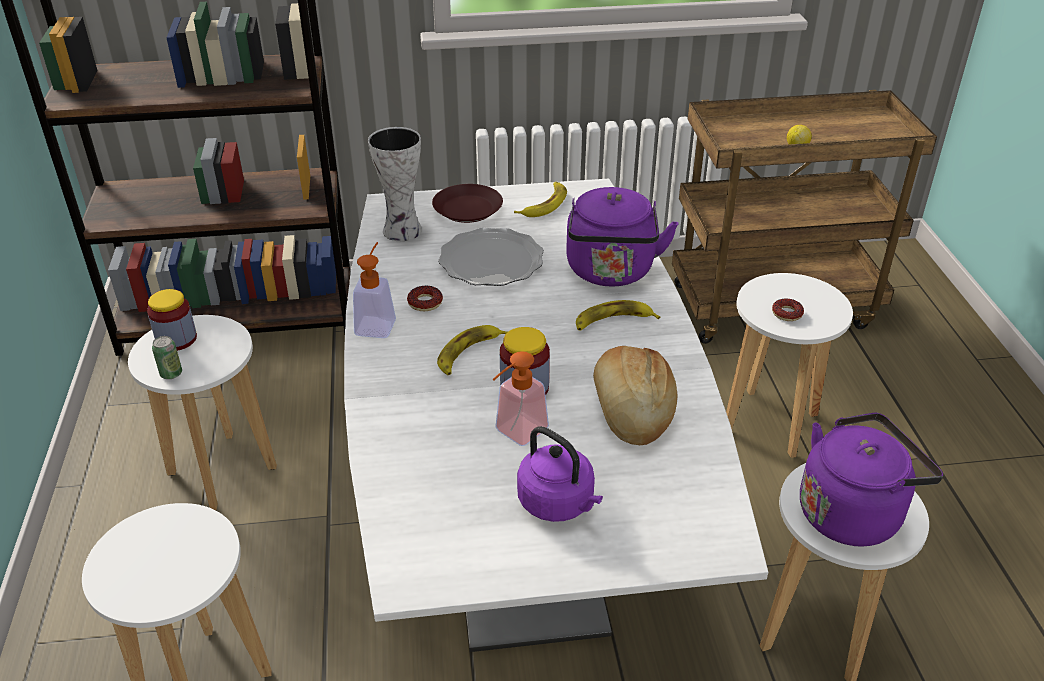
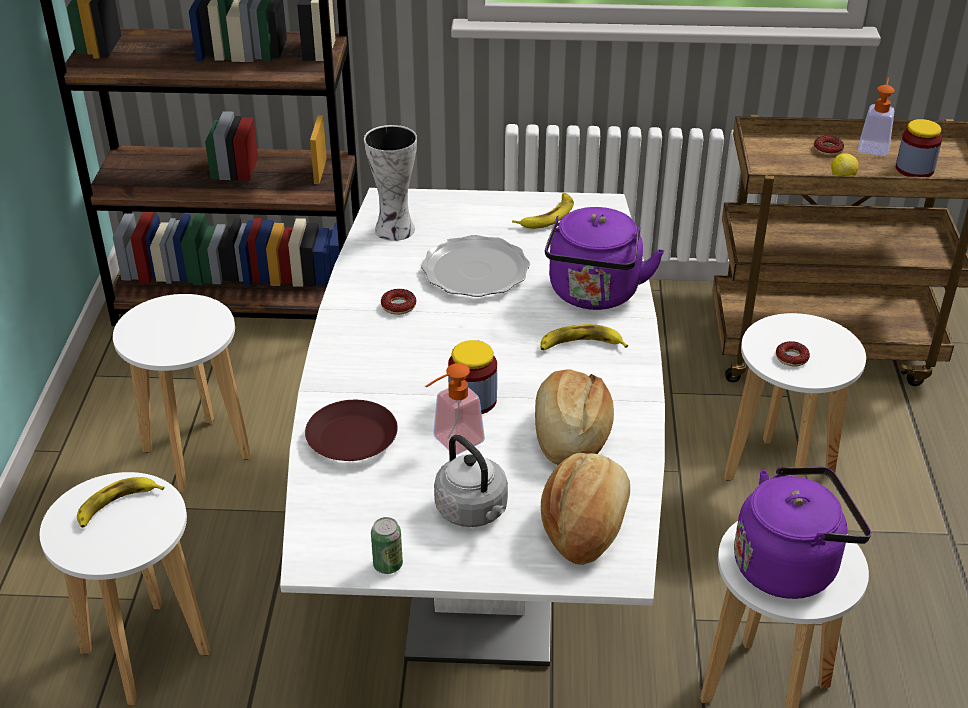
camera: 10 degrees right, 0 degrees up
(171, 374) = (151, 349): can -> can (388, 565)
(176, 339) = (162, 316): jar -> jar (914, 169)
(377, 323) = (347, 321): soap dispenser -> soap dispenser (874, 145)
(468, 209) = (467, 213): brown plate -> brown plate (353, 438)
(469, 354) = (428, 361): banana -> banana (116, 505)
(558, 503) = (474, 511): purple kettle -> grey kettle
(676, 502) = (586, 524): none -> bread
(775, 125) = (828, 149): none -> donut

